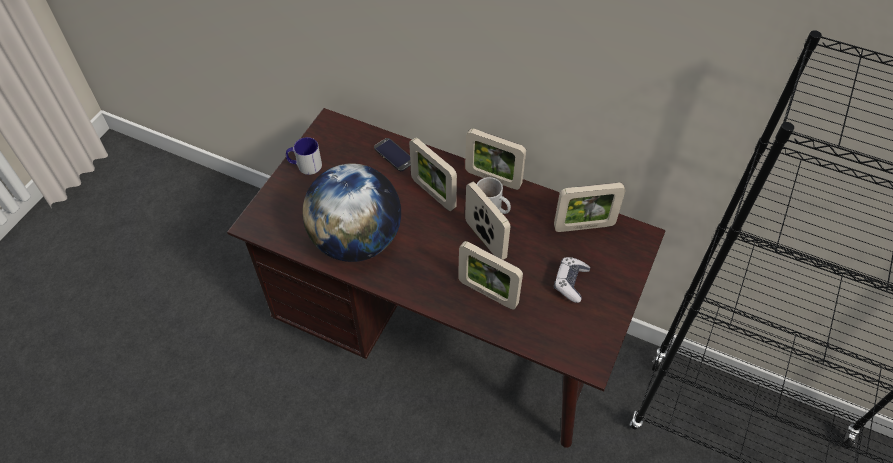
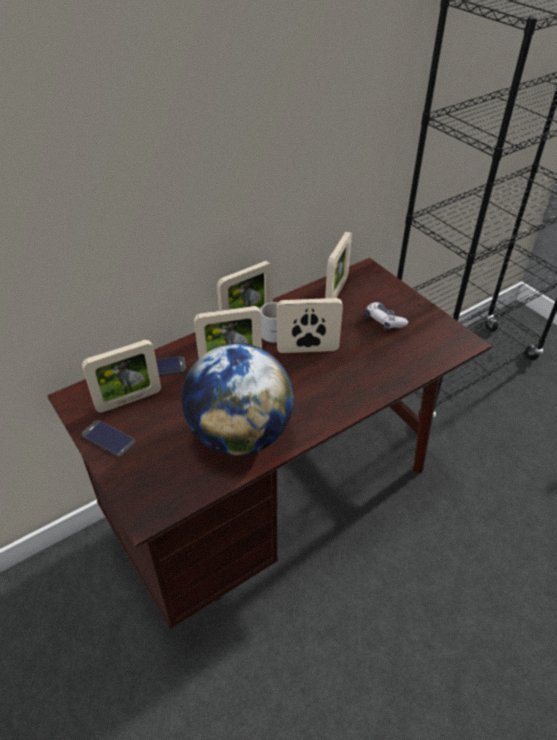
camera: 60 degrees left, 10 degrees down
(305, 165) = (108, 439): mug -> phone
(487, 293) = (363, 370): picture frame -> picture frame (129, 400)

